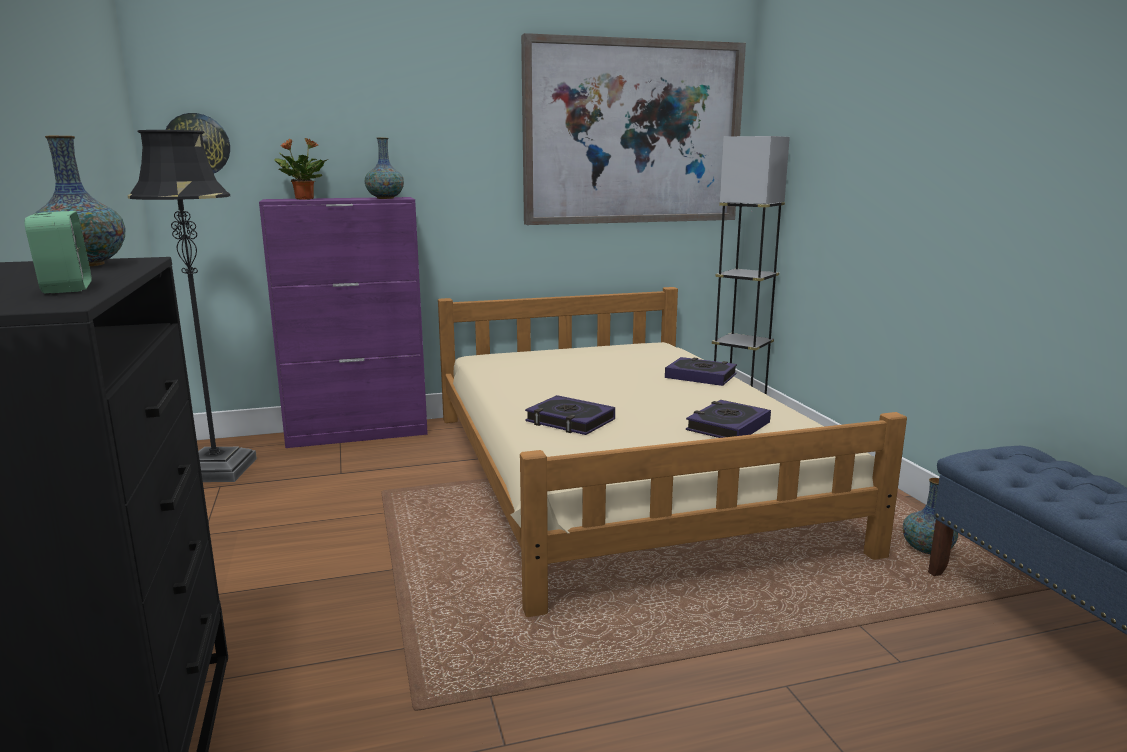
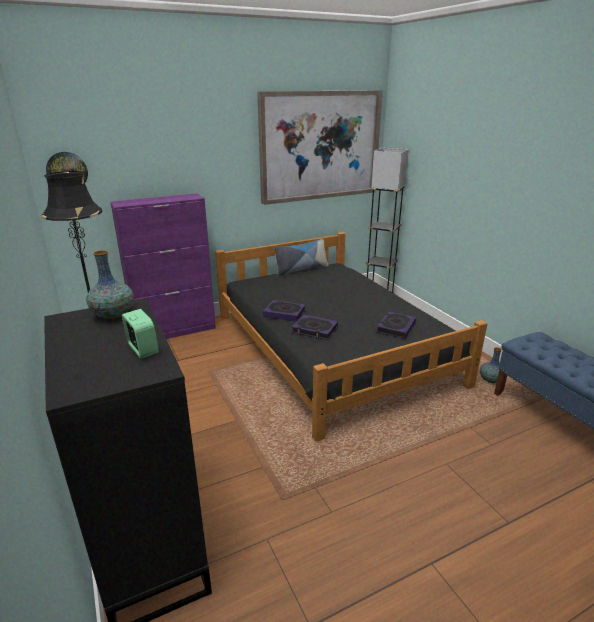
camera: 10 degrees left, 10 degrees up
(303, 199) = (137, 201): potted plant -> none
(385, 198) = (185, 198): vase -> none
(593, 346) = (301, 269): none -> pillow
(622, 475) = (332, 348): beige bed -> black bed
(700, 376) = (369, 291): book -> book (284, 313)

